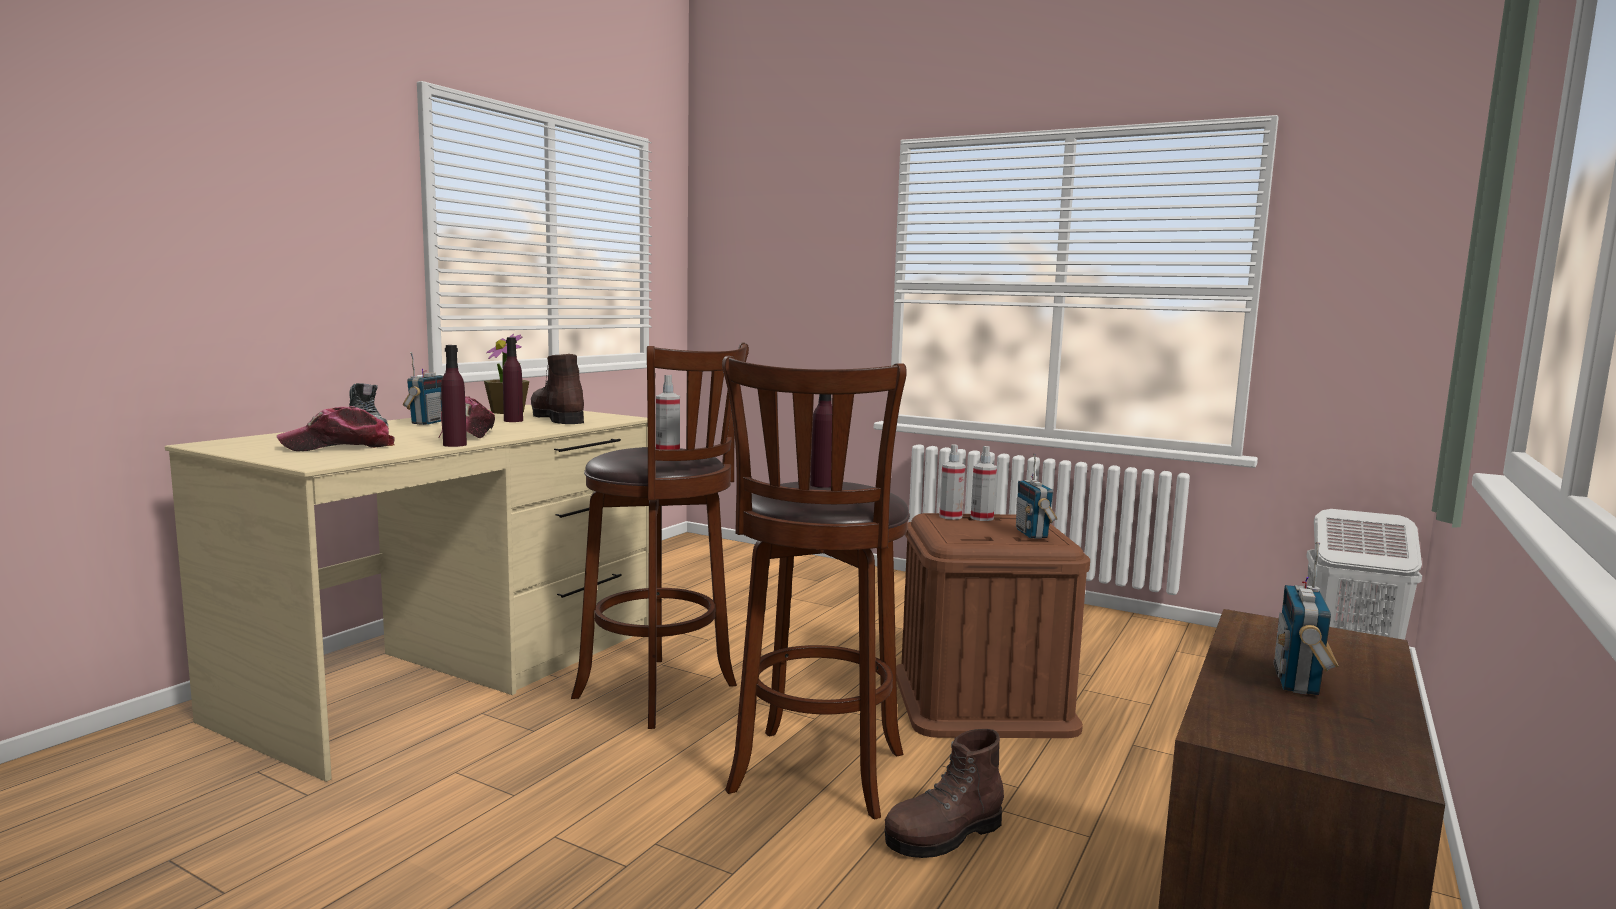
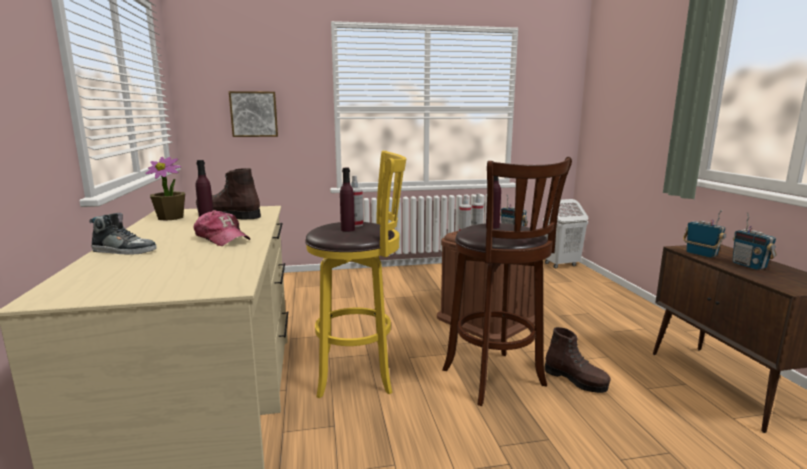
camera: 40 degrees left, 5 degrees up
(339, 446) = (178, 269): cap -> none
(428, 422) = (151, 236): radio -> radio (701, 254)
(455, 445) = (255, 248): purple bottle -> purple bottle (347, 230)
(662, 693) = (360, 373): brown stool -> yellow stool
(780, 292) = (254, 114): none -> picture
(944, 835) = (576, 380): brown boot -> brown boot turned 60 degrees counterclockwise

